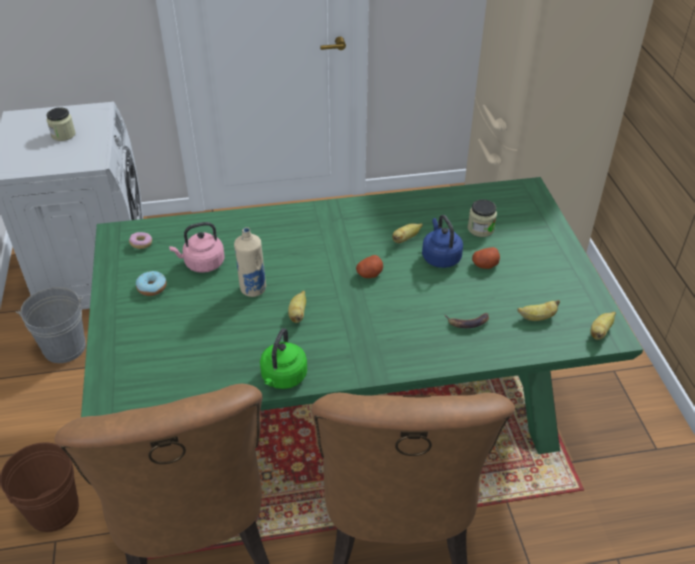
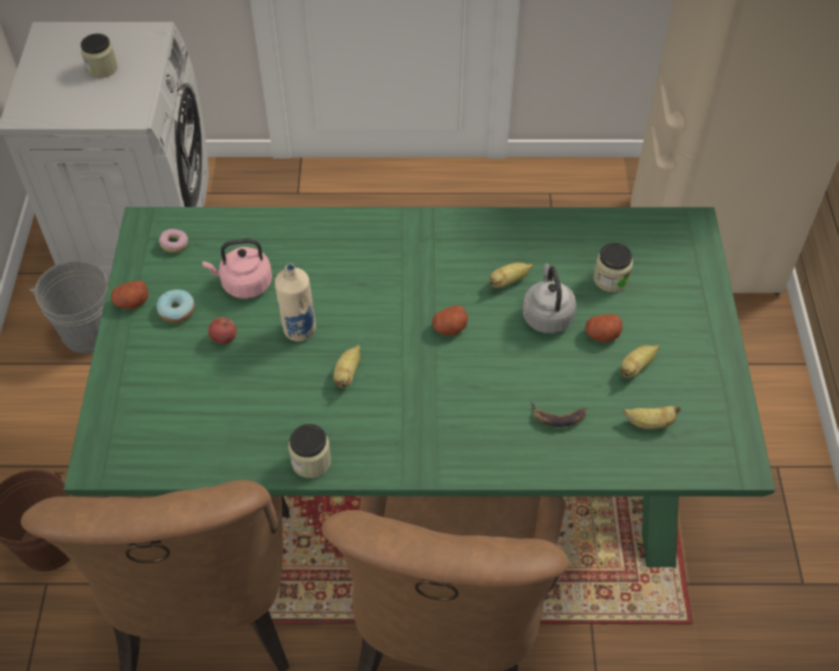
camera: 10 degrees right, 10 degrees up
(114, 286) = (131, 302): none -> potato
(194, 302) = (224, 338): none -> apple
(283, 378) = (311, 461): green kettle -> jar
(440, 257) = (547, 315): blue kettle -> grey kettle
(600, 332) = (726, 456): banana -> banana (636, 367)

